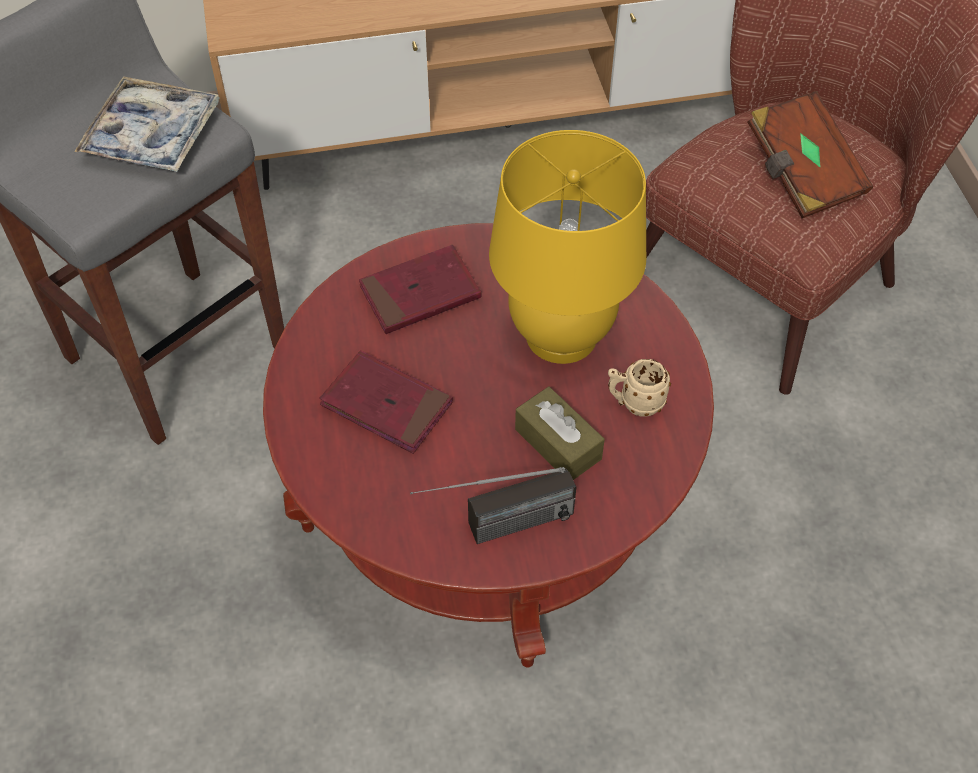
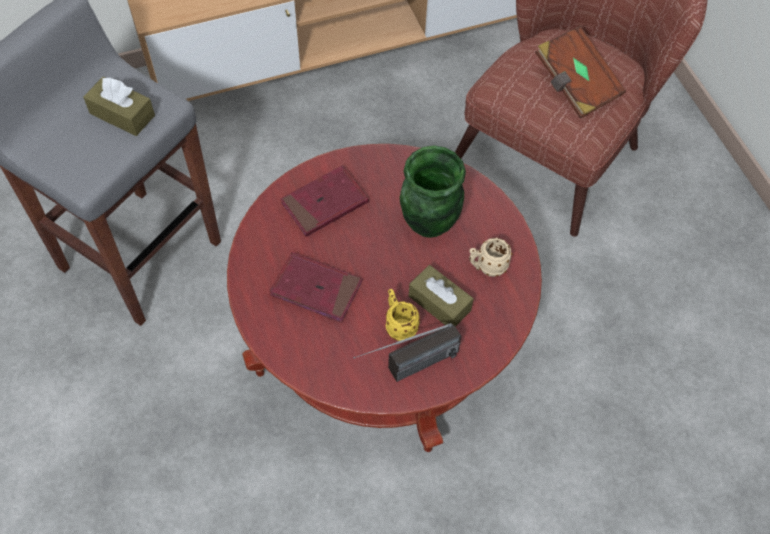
camera: 10 degrees left, 5 degrees up
(152, 136) = (122, 114): tray -> brown tissue box
(494, 467) = (399, 325): none -> yellow mug
(561, 335) = (428, 223): yellow table lamp -> green vase

